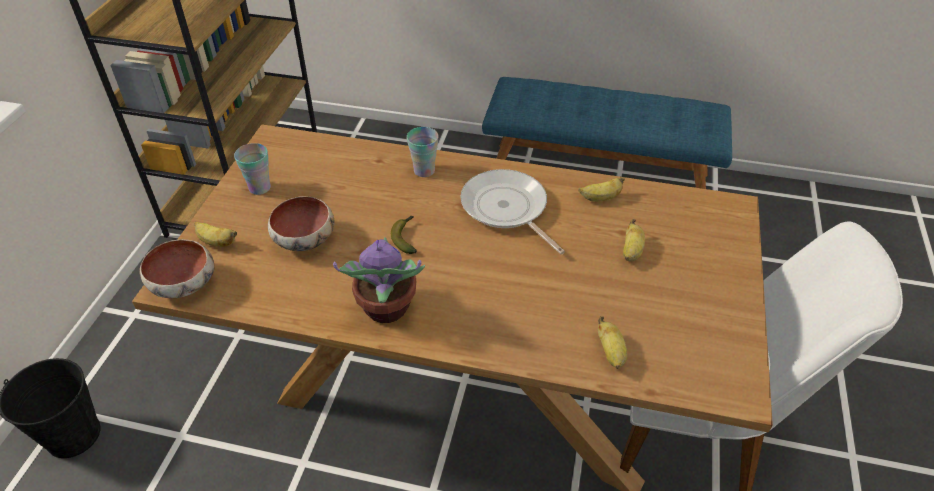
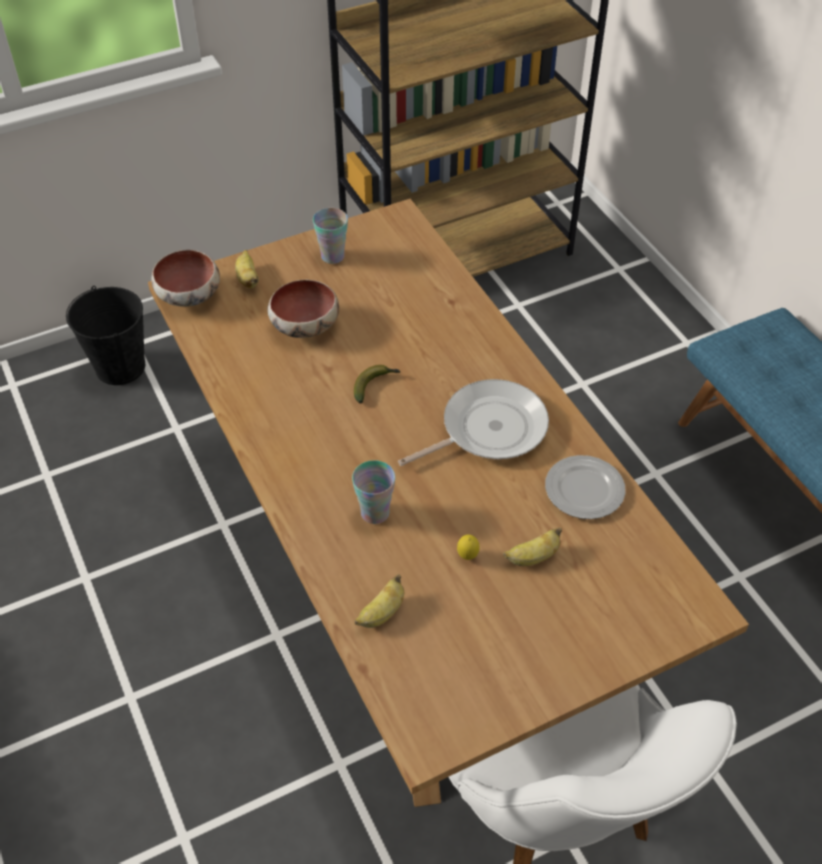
camera: 50 degrees right, 5 degrees up
(386, 309) = (281, 429): potted plant -> none
(424, 171) = (473, 340): cup -> cup (375, 512)
(506, 209) = (488, 429): frying pan -> frying pan turned 45 degrees clockwise
(600, 198) = (585, 490): banana -> plate
(602, 281) = (467, 556): none -> lemon

